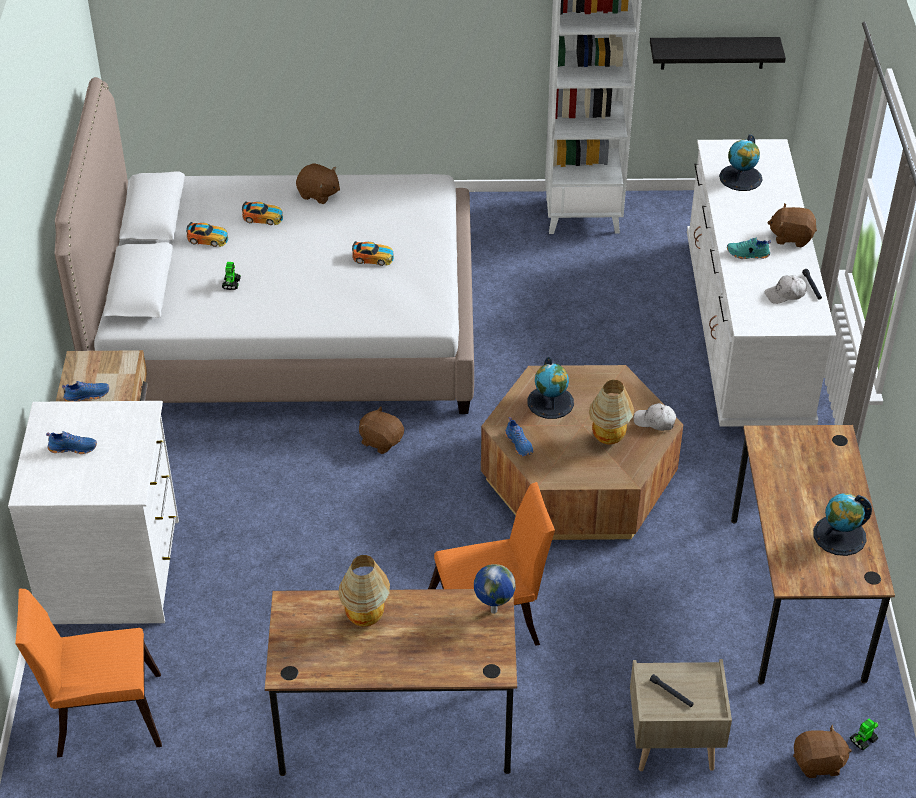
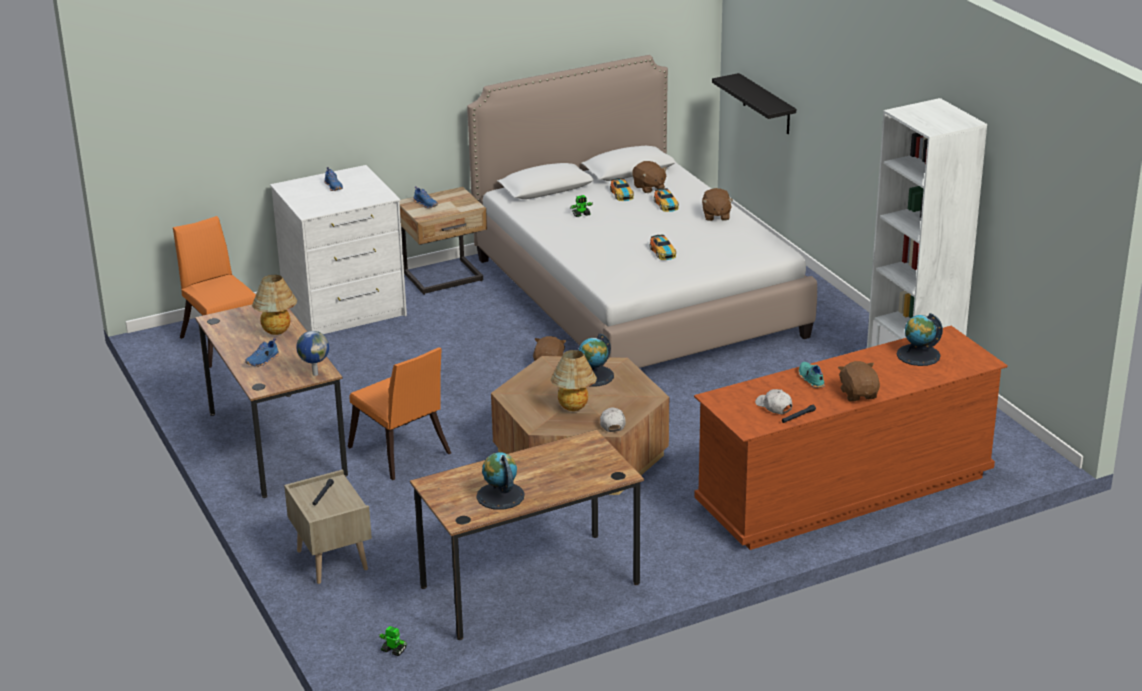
camera: 65 degrees right, 15 degrees down
(519, 444) = (534, 375): blue shoe -> blue shoe (263, 360)
(713, 52) = (1035, 272): black shelf -> black shelf (766, 104)
(745, 331) = (844, 491): white dresser -> brown dresser
(818, 763) = (355, 632): brown plush toy -> brown plush toy (649, 187)

